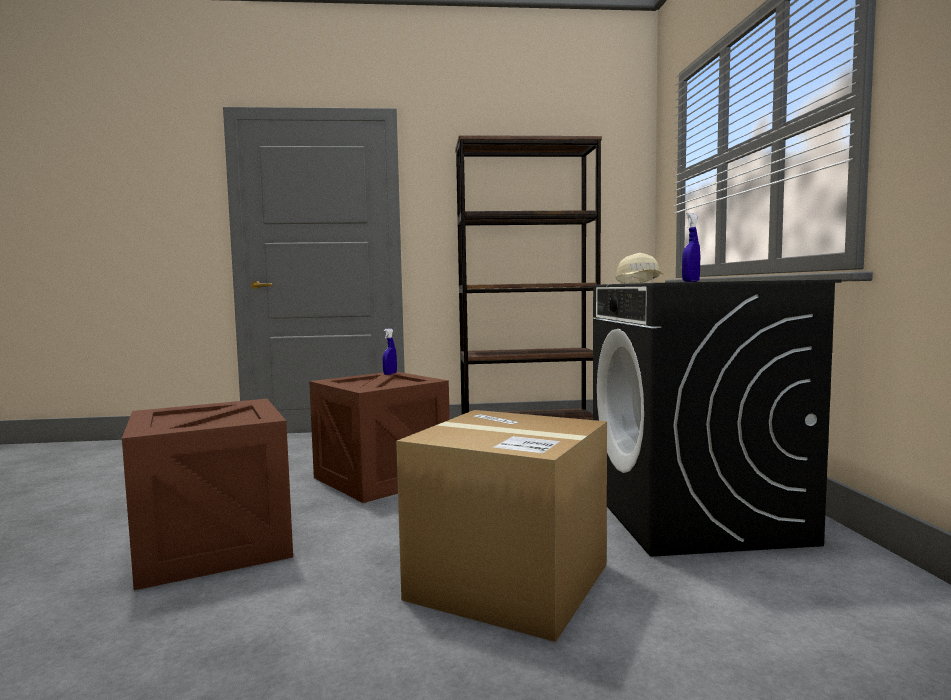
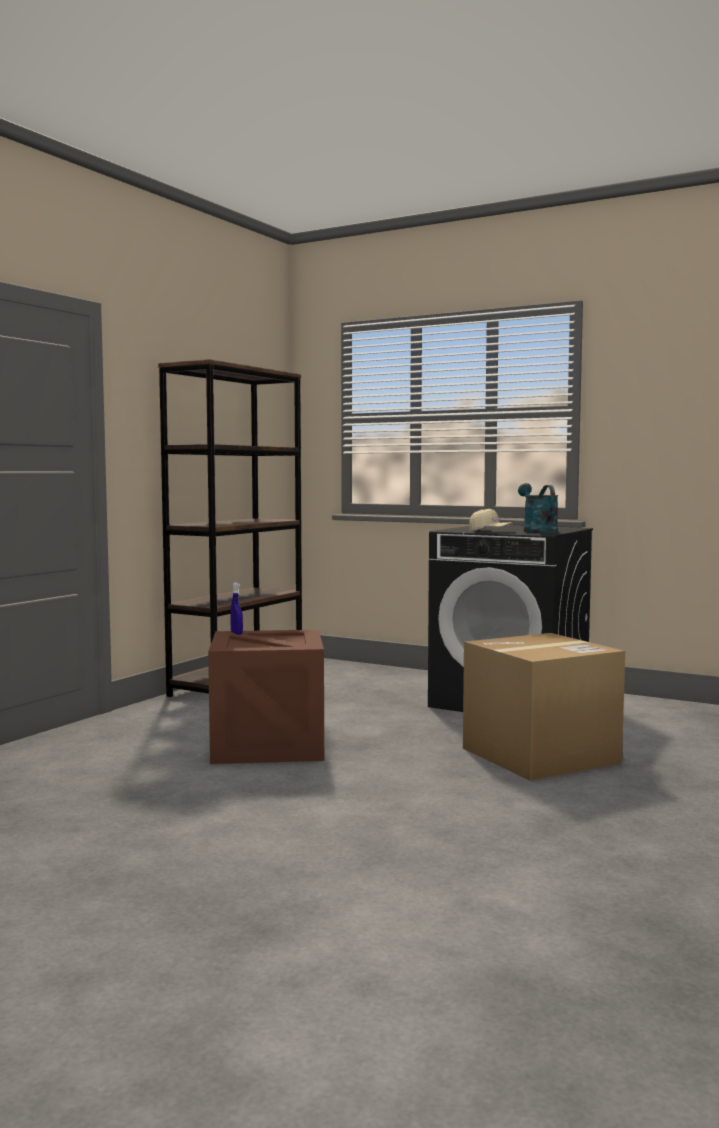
camera: 55 degrees left, 0 degrees up
(213, 545) = (337, 815): crate -> none
(690, 281) = (537, 531): blue spray bottle -> turquoise watering can

